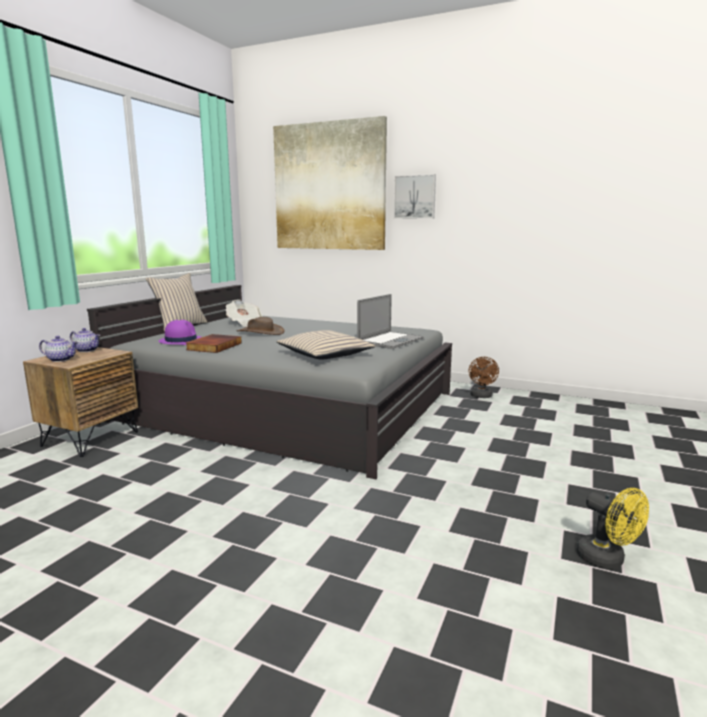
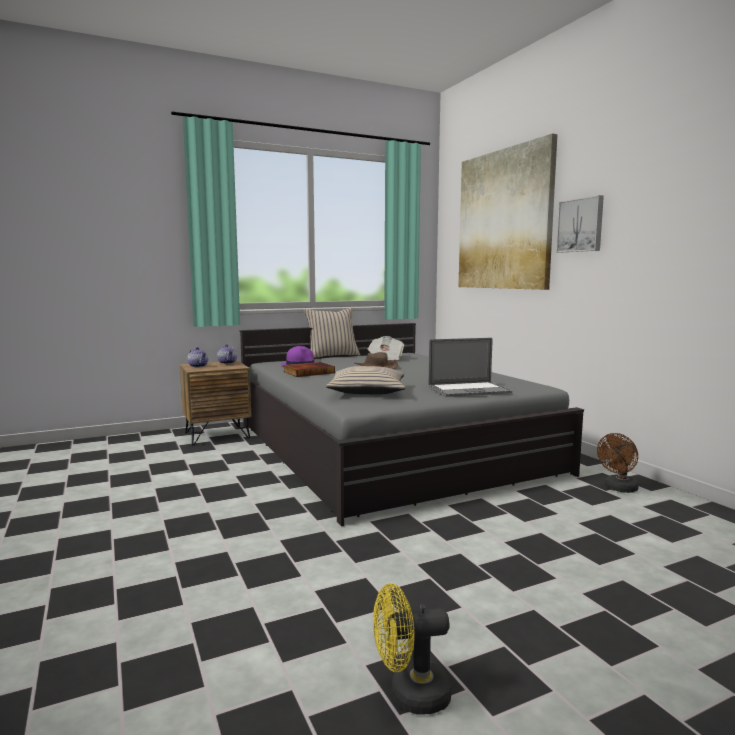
camera: 40 degrees right, 5 degrees down
(607, 560) = (410, 695): yellow fan -> yellow fan turned 75 degrees clockwise

